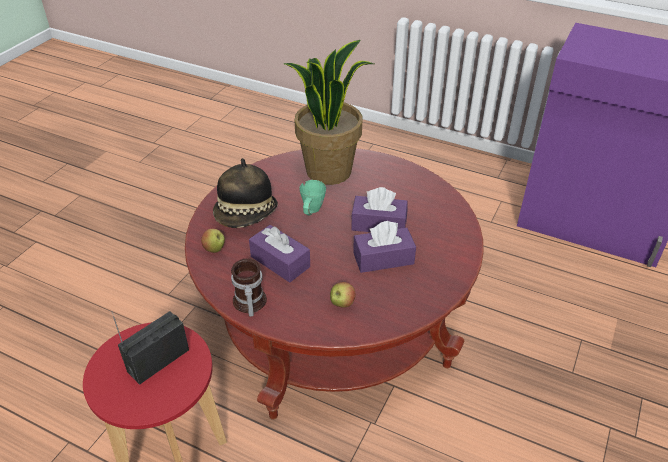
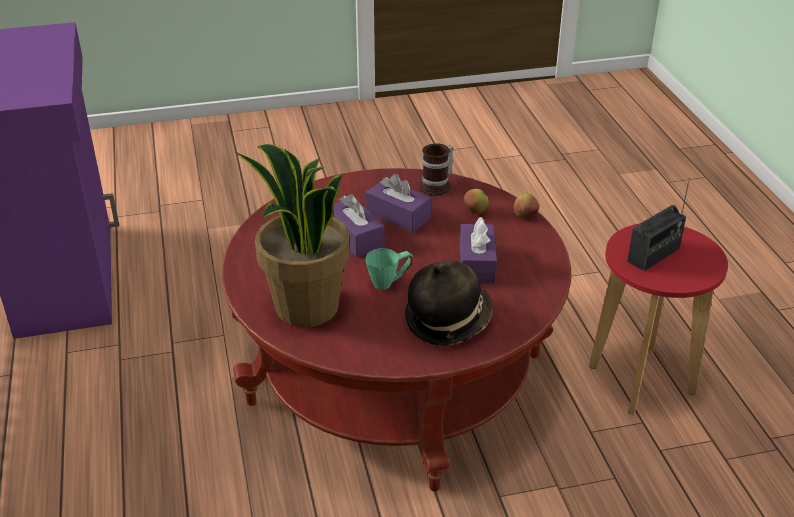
camera: 130 degrees left, 5 degrees down
(158, 360) = (653, 255): radio -> radio turned 45 degrees counterclockwise
(214, 249) = (517, 309): apple -> apple (525, 217)
(248, 303) = (542, 253): mug -> mug (438, 186)

